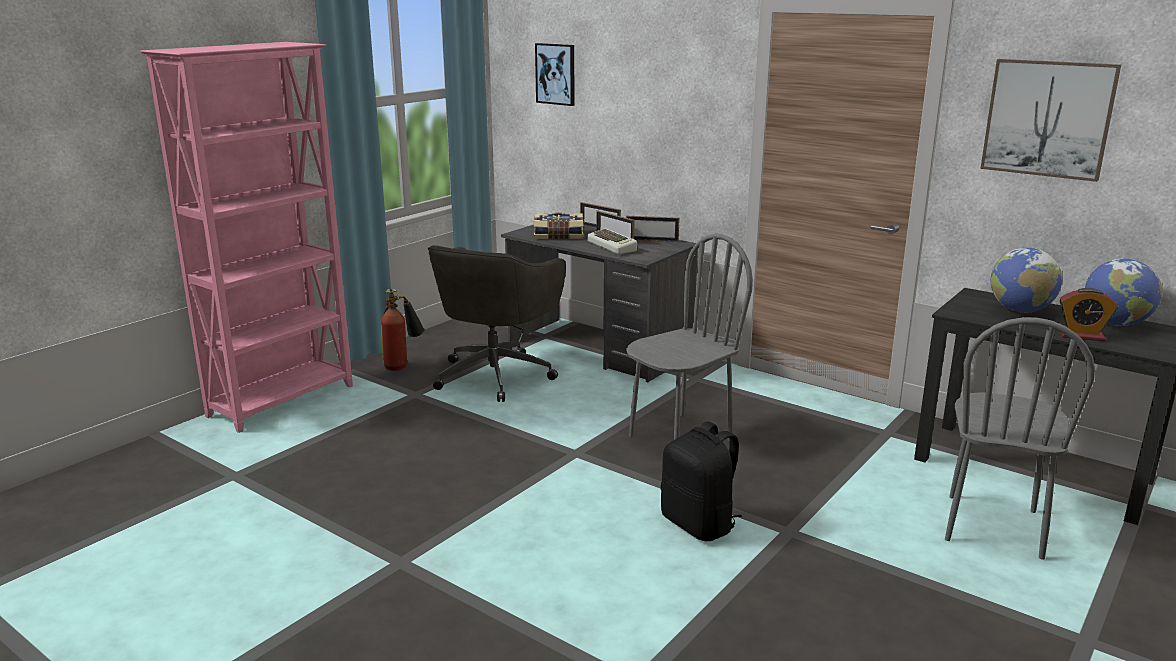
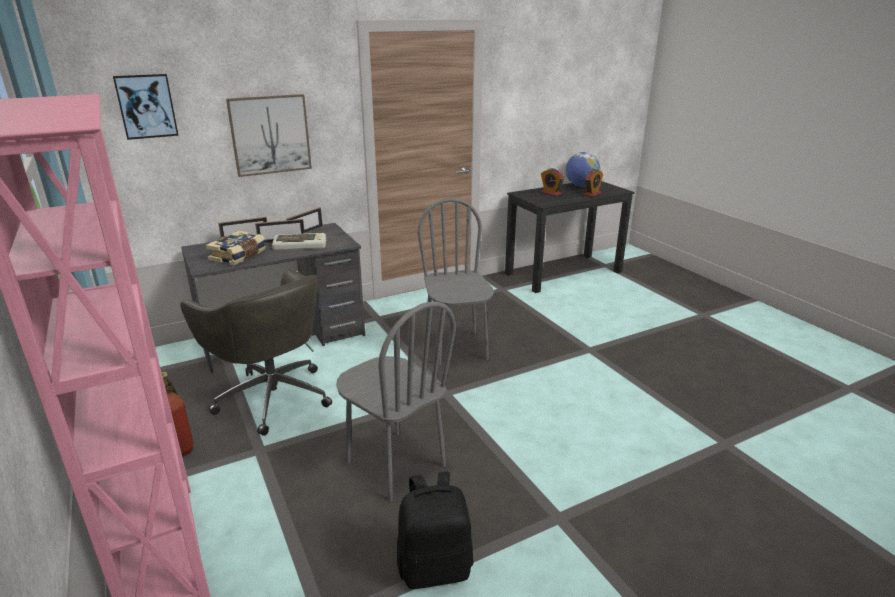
camera: 65 degrees left, 5 degrees up
(699, 524) = (568, 374): black backpack -> black backpack (435, 567)
(992, 526) = (608, 299): grey chair -> grey chair (395, 464)
(1020, 310) = (551, 193): globe -> alarm clock
(1048, 118) = (533, 87): picture -> picture (270, 134)

